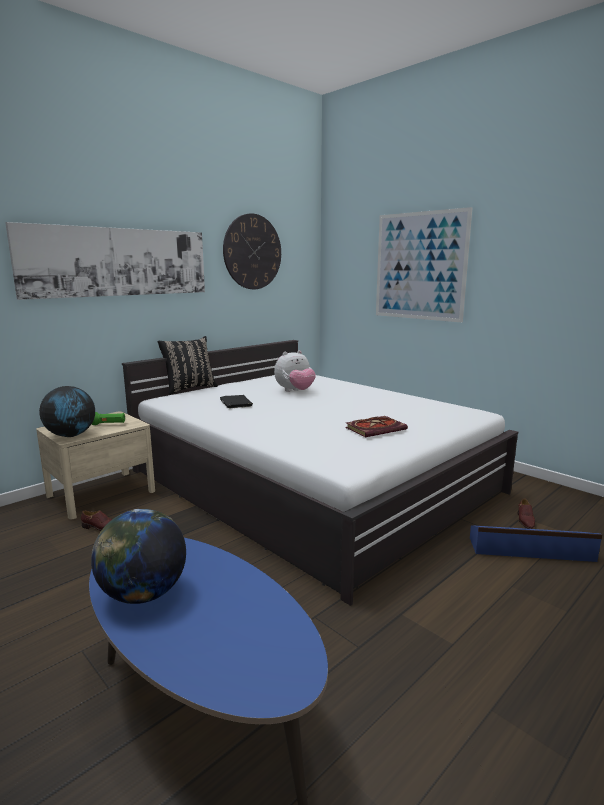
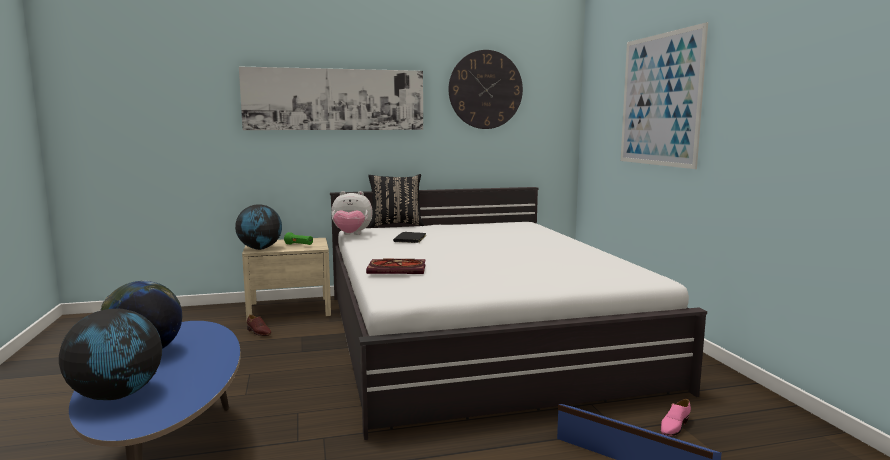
camera: 30 degrees right, 5 degrees down
(208, 656) = (117, 395): none -> globe
(295, 391) = (487, 237): plush toy -> plush toy (351, 235)
(376, 428) = (492, 274): book -> book (398, 269)
(525, 520) = (674, 426): brown shoe -> pink shoe

